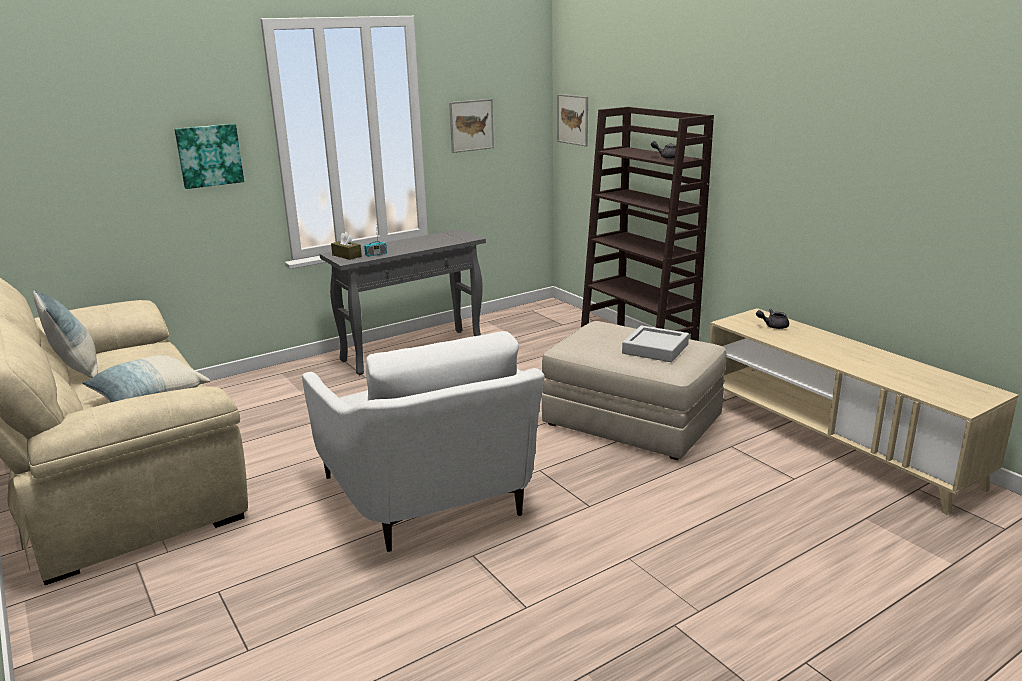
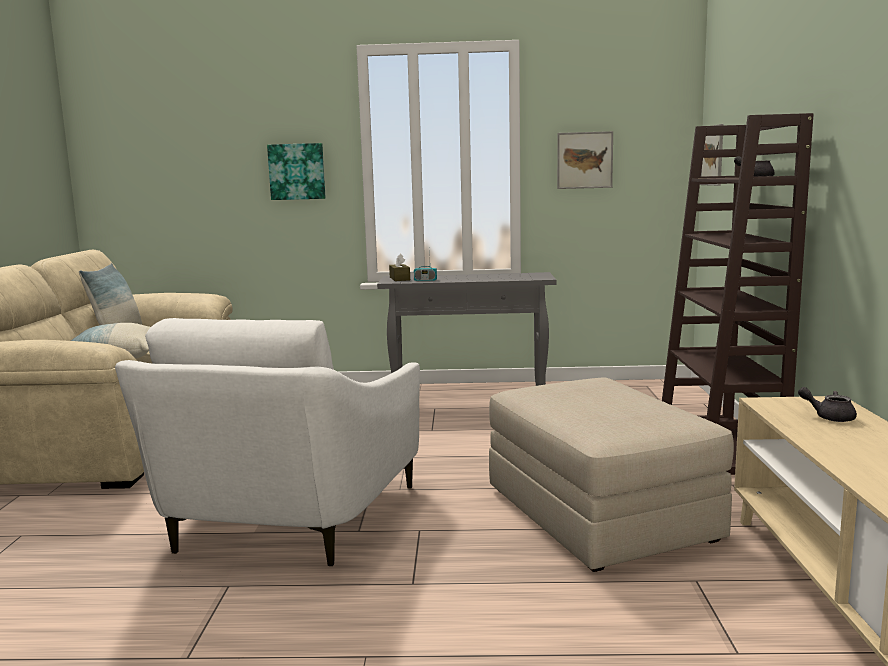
camera: 35 degrees right, 10 degrees down
(655, 349) = (617, 411): grey tray -> none

